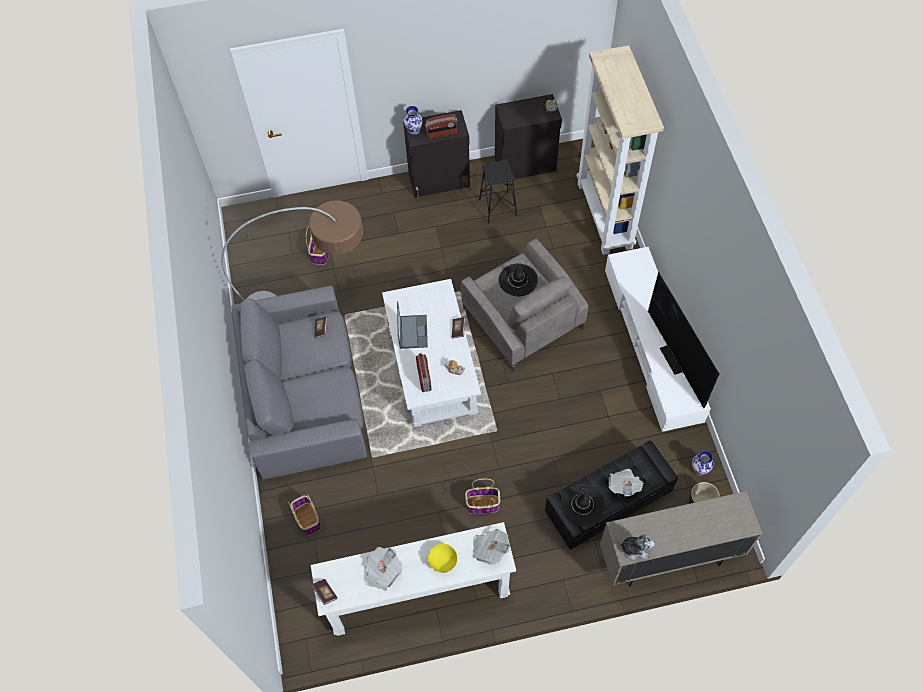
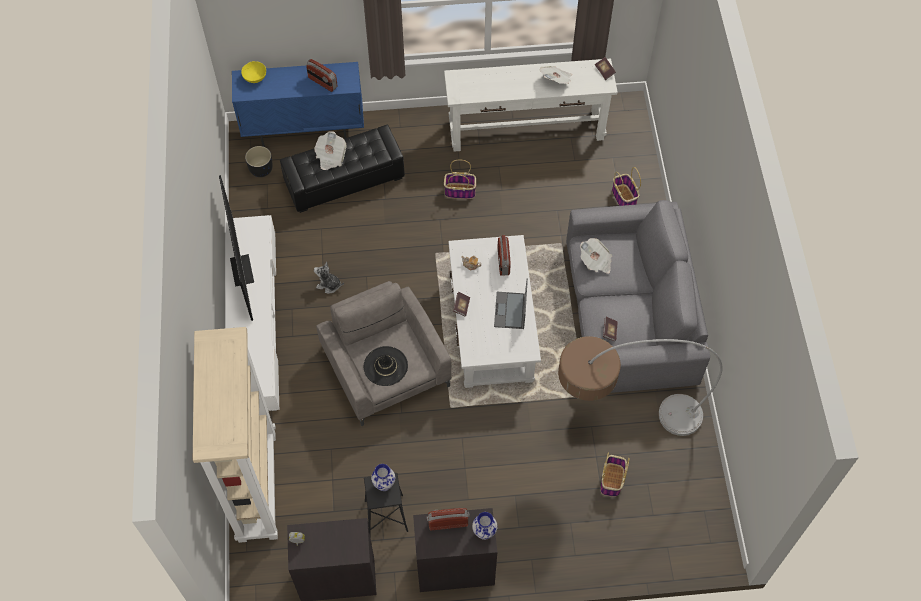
camera: 175 degrees left, 0 degrees up
(443, 561) = (504, 82): yellow bowl -> yellow bowl (255, 77)
(489, 549) = (463, 86): newspaper -> newspaper (595, 261)
(582, 505) = (372, 146): black hat -> none
(634, 548) = (342, 71): plush toy -> plush toy (329, 285)
(652, 529) = (322, 82): none -> radio
(668, 558) = (305, 132): beige cabinet -> blue cabinet
(699, 469) = (251, 197): vase -> vase (384, 485)

